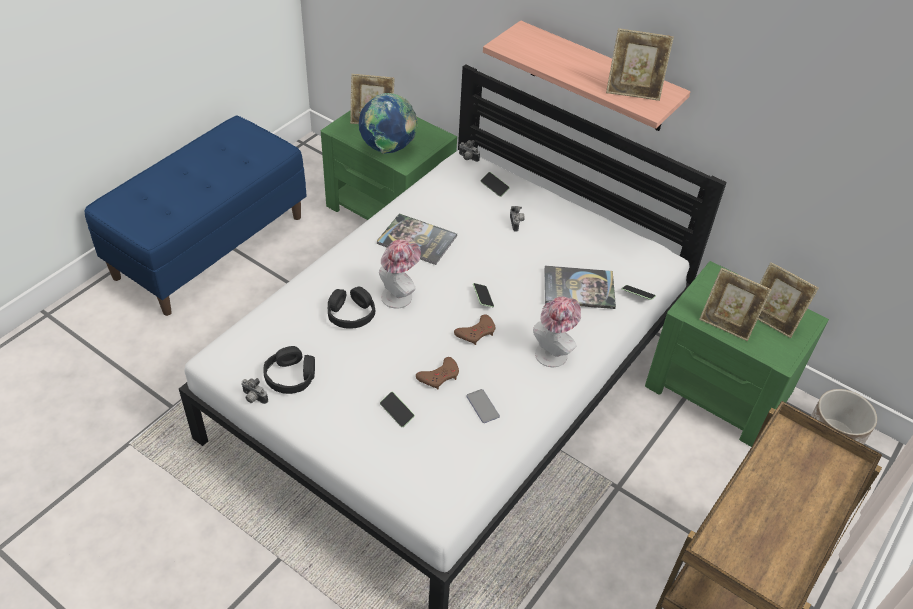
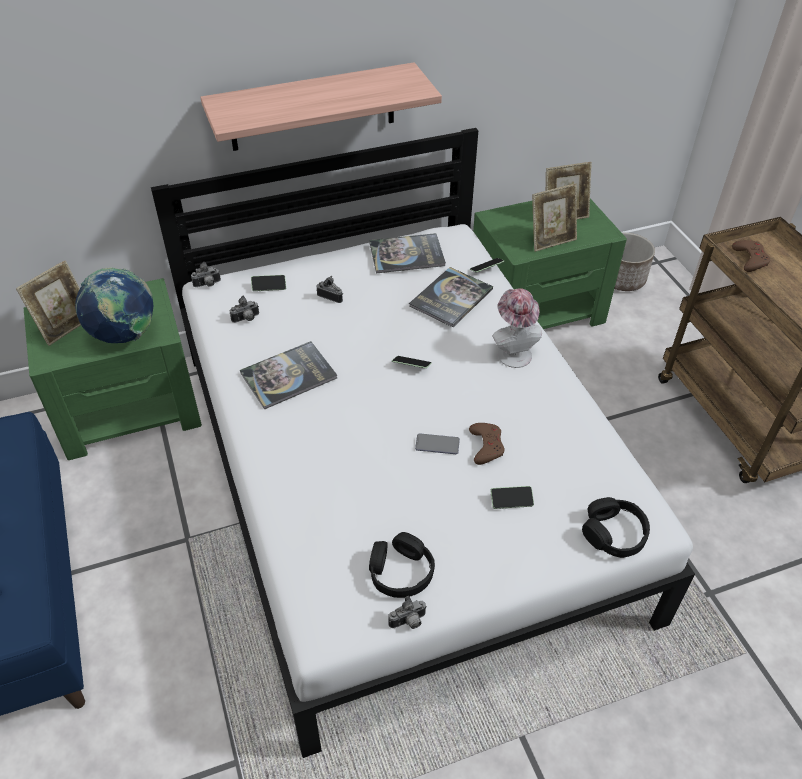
camera: 55 degrees left, 0 degrees up
(351, 314) = (350, 477): black headphones -> black headphones (614, 533)
(400, 294) = (354, 424): hat -> none
(452, 193) = (246, 319): none -> camera
(476, 332) = (451, 392): brown game controller -> brown game controller (750, 259)
(482, 406) = (545, 432): phone -> phone (437, 444)
(604, 241) = (406, 254): none -> book
(633, 91) = (385, 87): picture frame -> none

